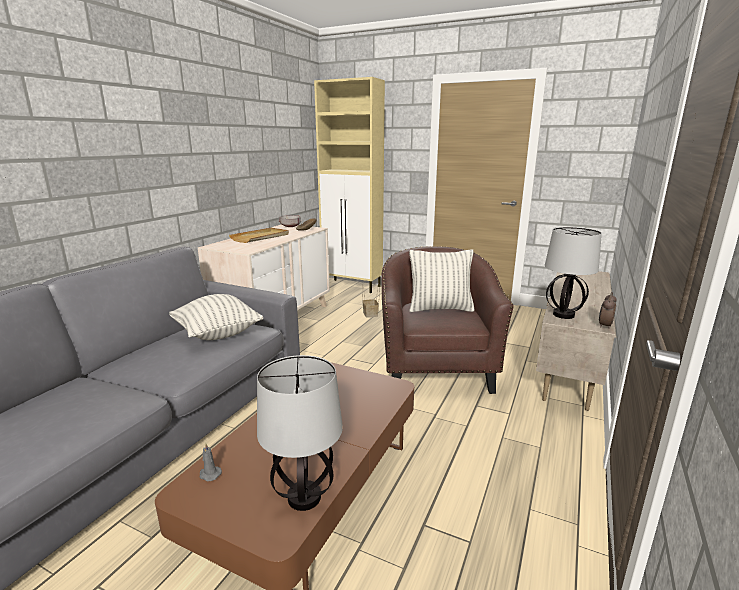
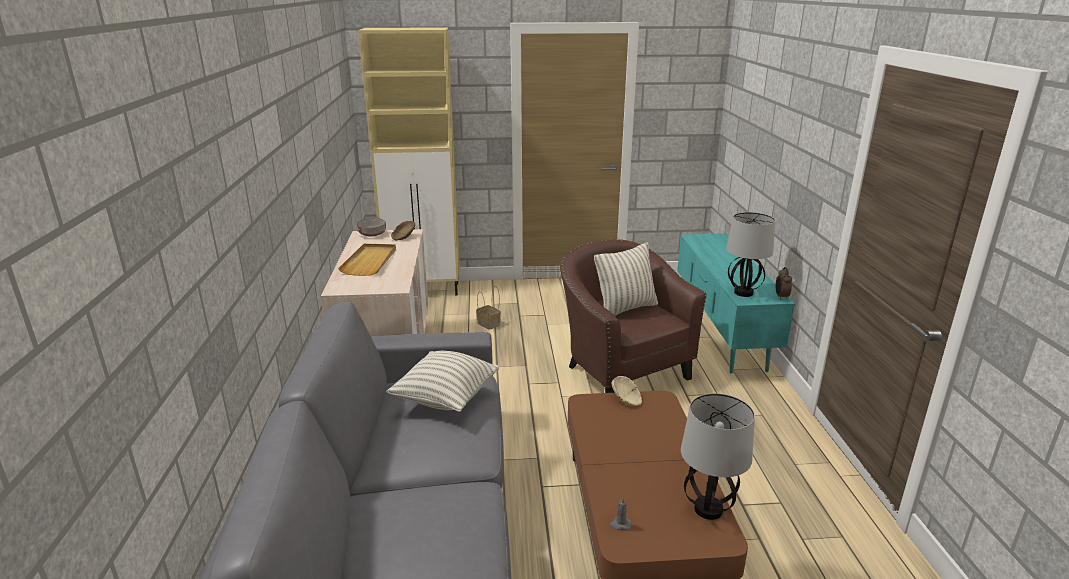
camera: 30 degrees left, 5 degrees up
(364, 378) = (626, 400): none -> beige bowl
(568, 366) = (721, 334): beige tv stand -> turquoise tv stand

